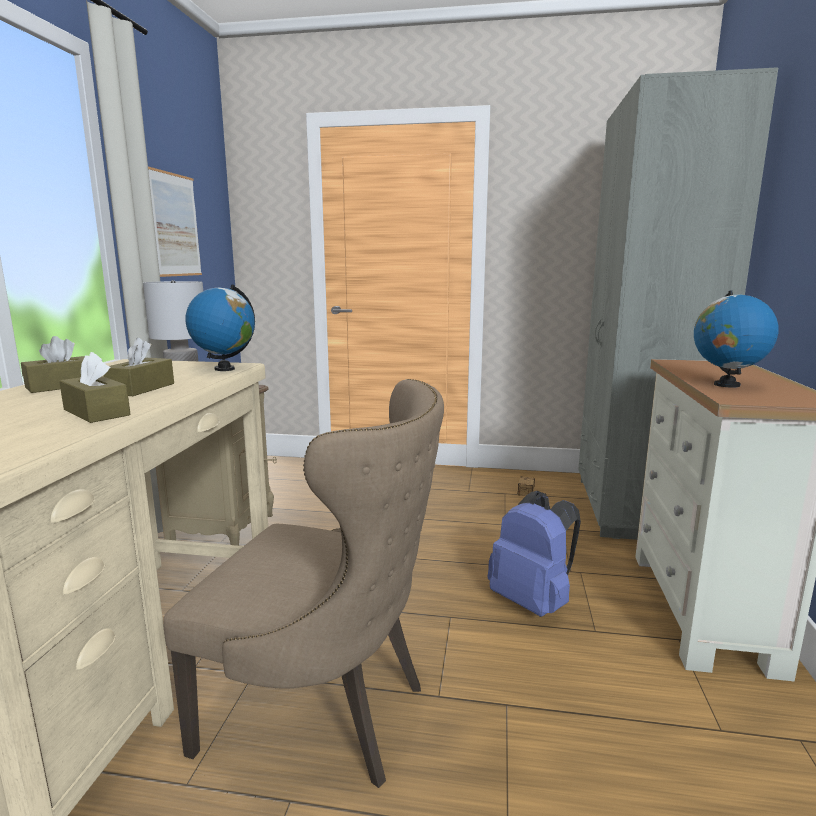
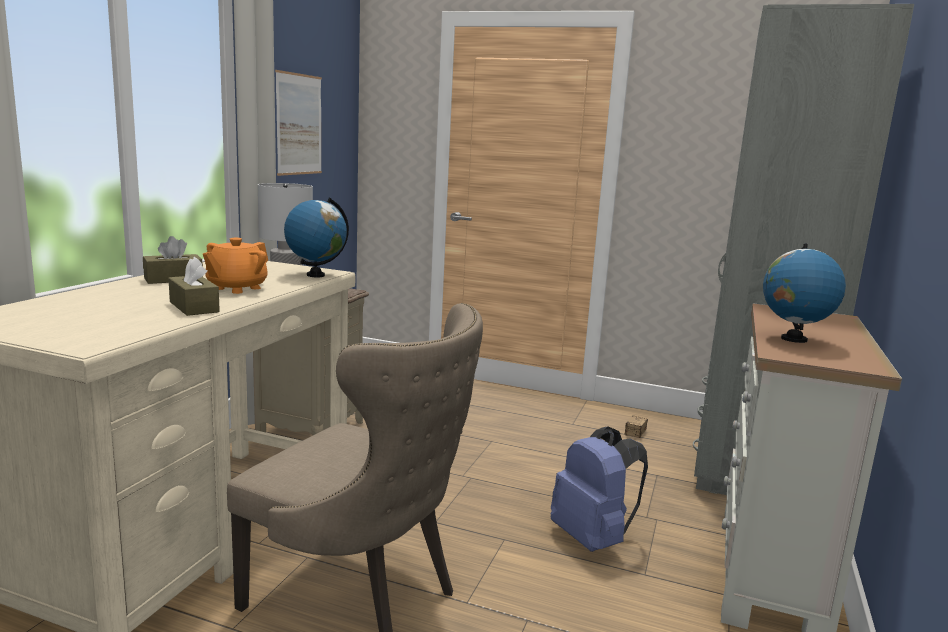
camera: 10 degrees right, 0 degrees up
(141, 388) = (236, 288): brown tissue box -> orange teapot

